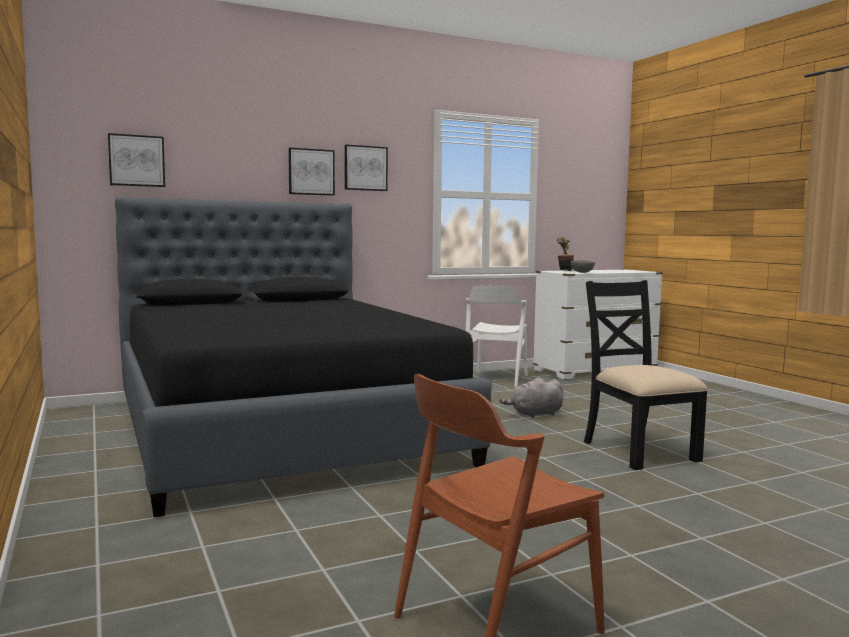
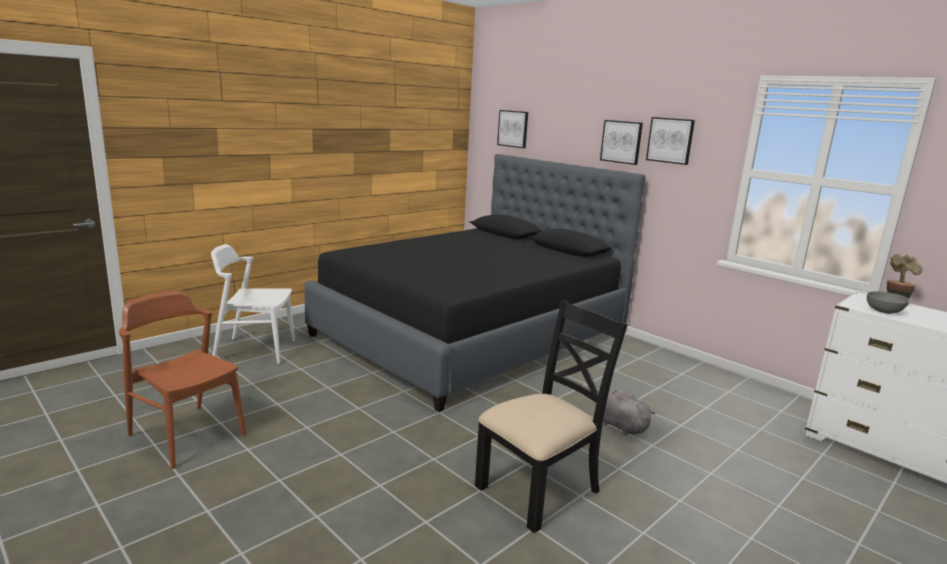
camera: 70 degrees right, 10 degrees up
(496, 379) = (742, 395): white chair -> white chair (254, 350)

